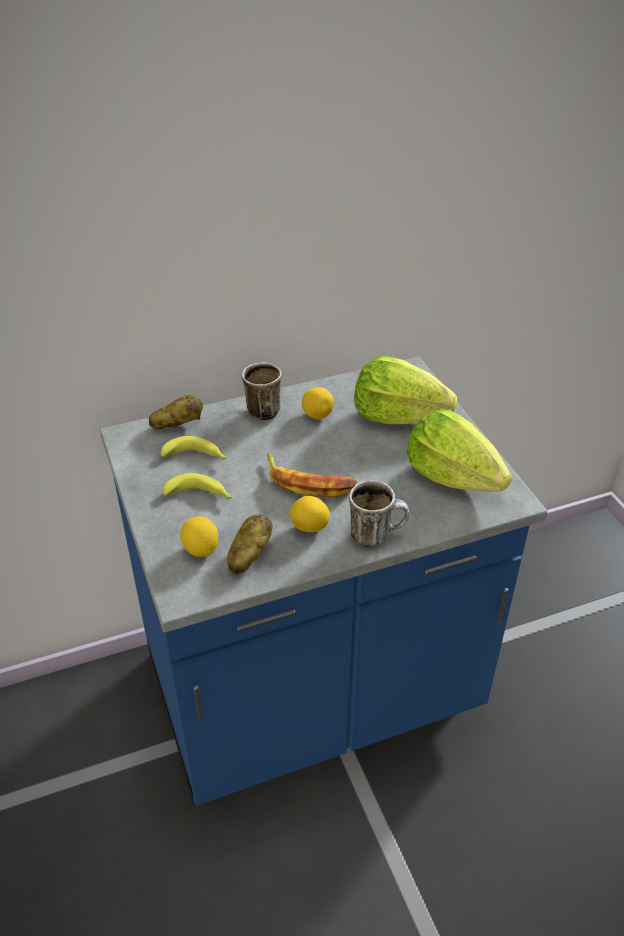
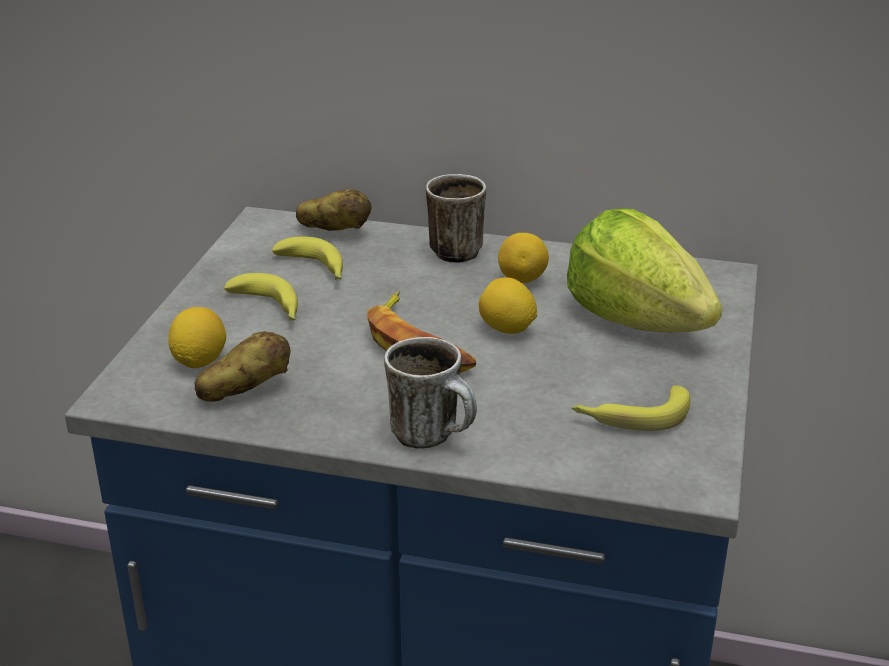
camera: 35 degrees right, 10 degrees down
(310, 527) = (357, 393): lemon -> lemon (506, 329)
(452, 477) = (631, 416): lettuce -> banana

